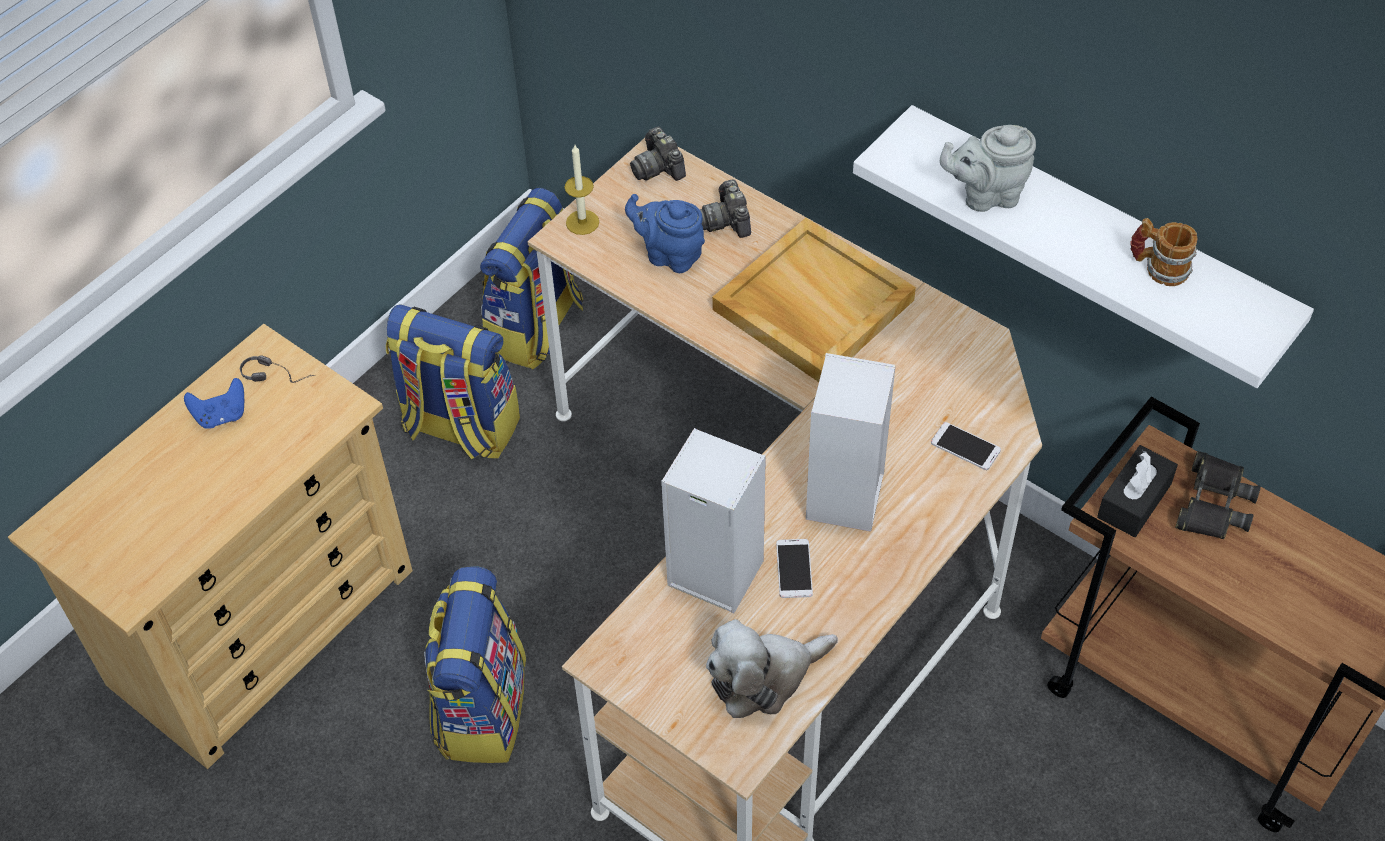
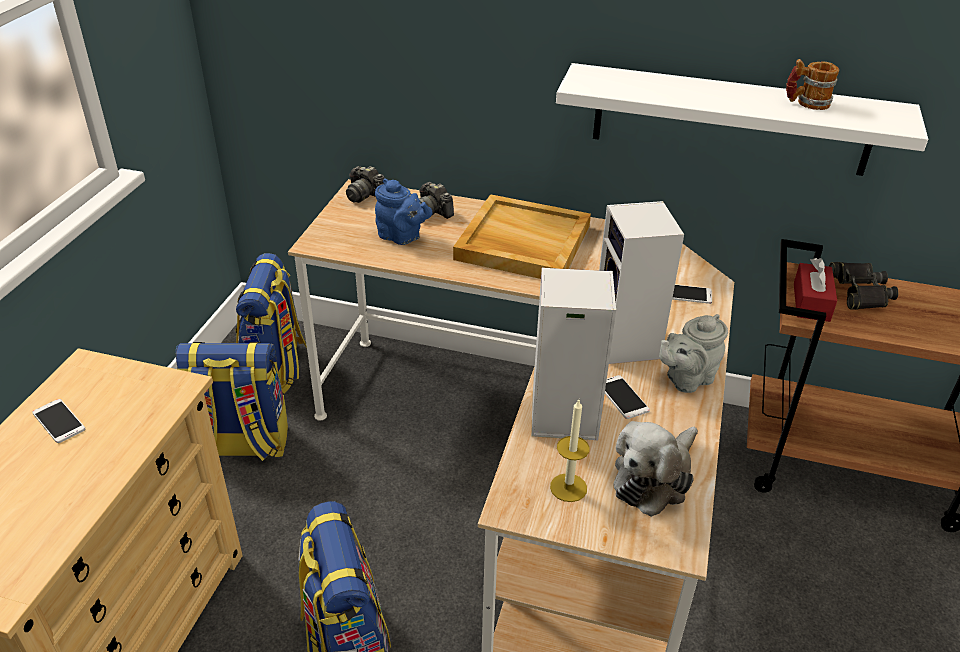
camera: 25 degrees left, 15 degrees down
(221, 416) = (59, 421): blue game controller -> phone
(281, 374) = (108, 378): headphones -> none
(582, 222) = (325, 233): candle -> candle (568, 487)
(670, 255) = (402, 237): blue teapot -> blue teapot turned 150 degrees counterclockwise
(986, 195) = (662, 91): grey teapot -> grey teapot (686, 379)
(1134, 500) = (811, 302): black tissue box -> red tissue box

